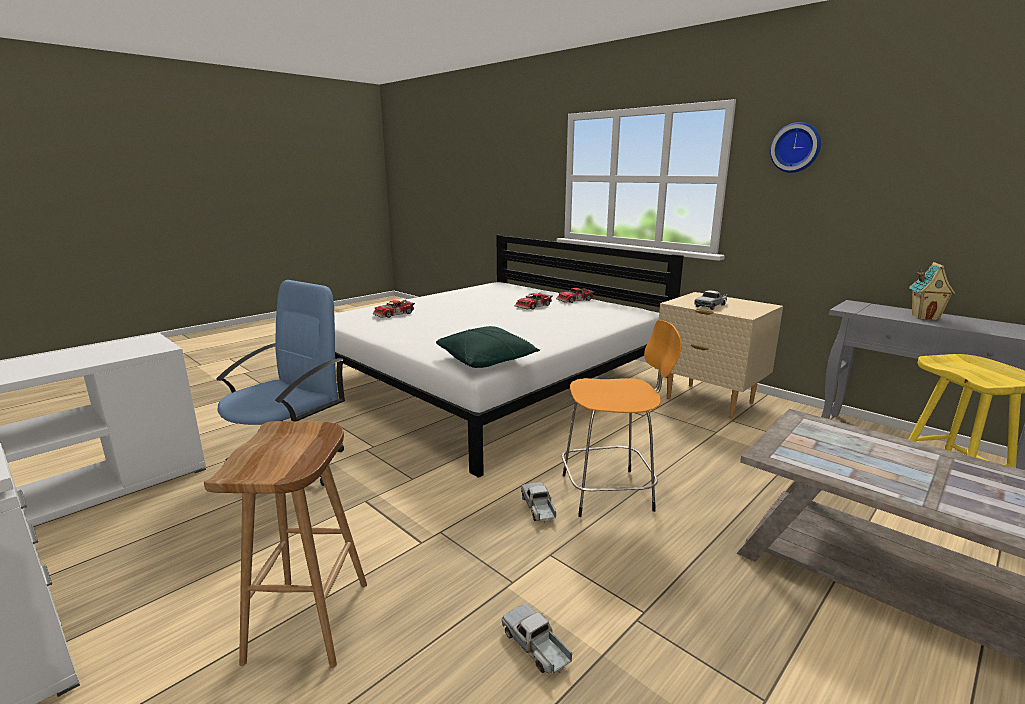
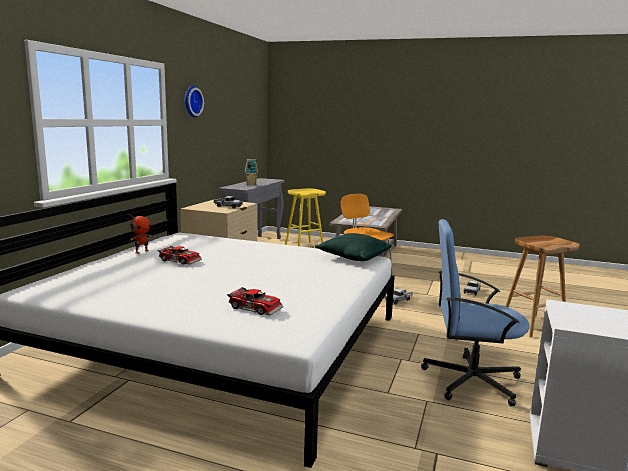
camera: 115 degrees left, 5 degrees down
(575, 300) = (141, 251): toy car -> toy robot

